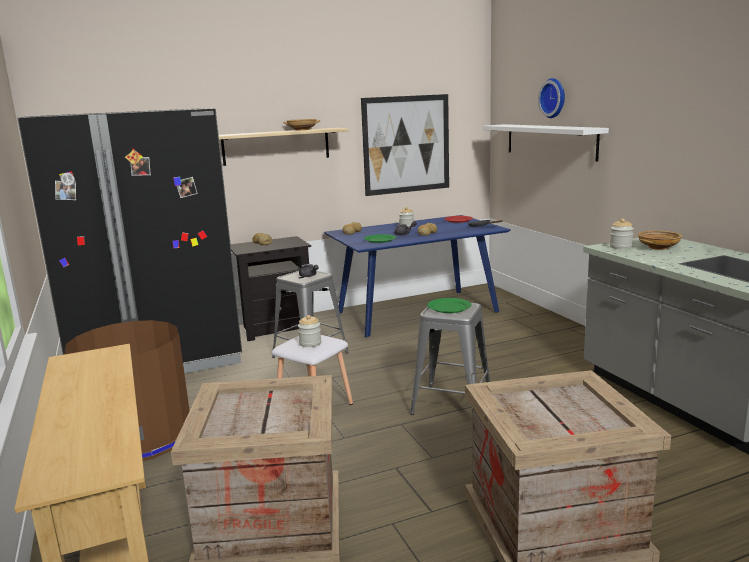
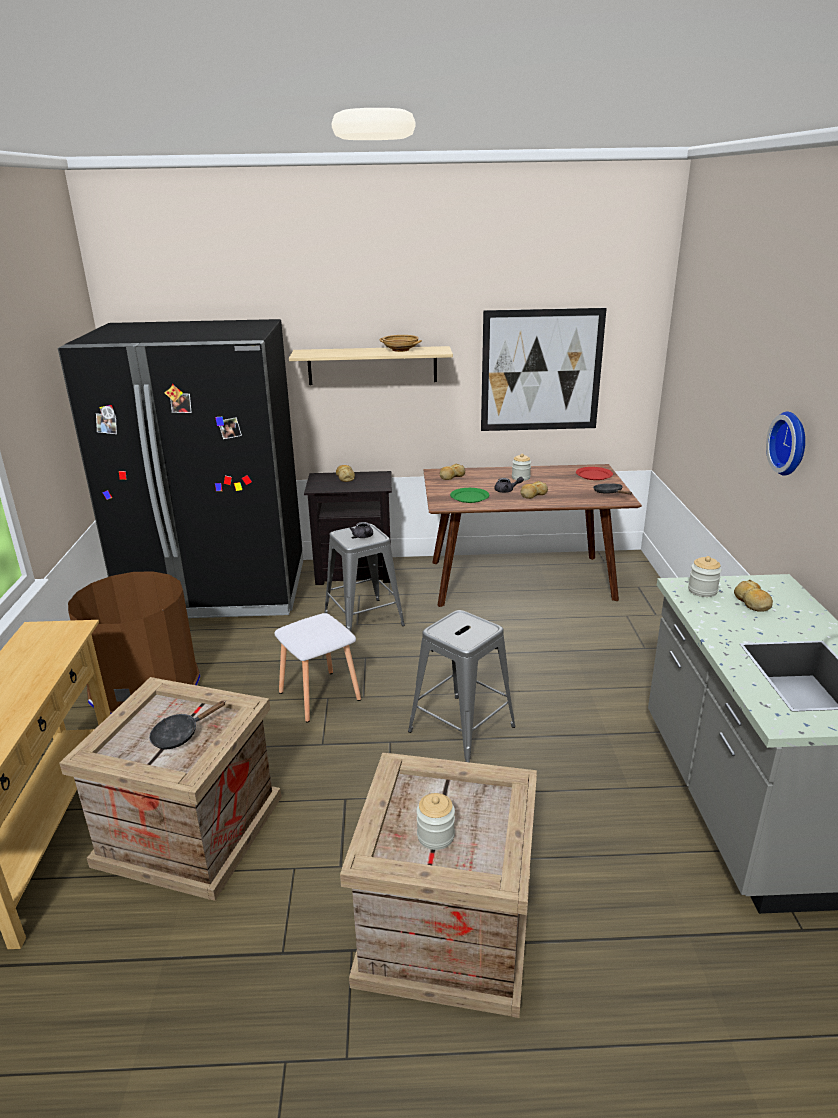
camera: 20 degrees right, 10 degrees up
(272, 412) = (180, 735): none -> black frying pan
(310, 343) = (311, 632): jar -> jar (435, 836)
(417, 311) = (521, 579): blue dining table -> brown dining table
(449, 307) = (463, 626): green plate -> none
(550, 141) = (712, 398): white shelf -> none
(554, 98) = (724, 341): wall clock -> wall clock (791, 443)
(658, 247) = (752, 602): beige bowl -> bread

